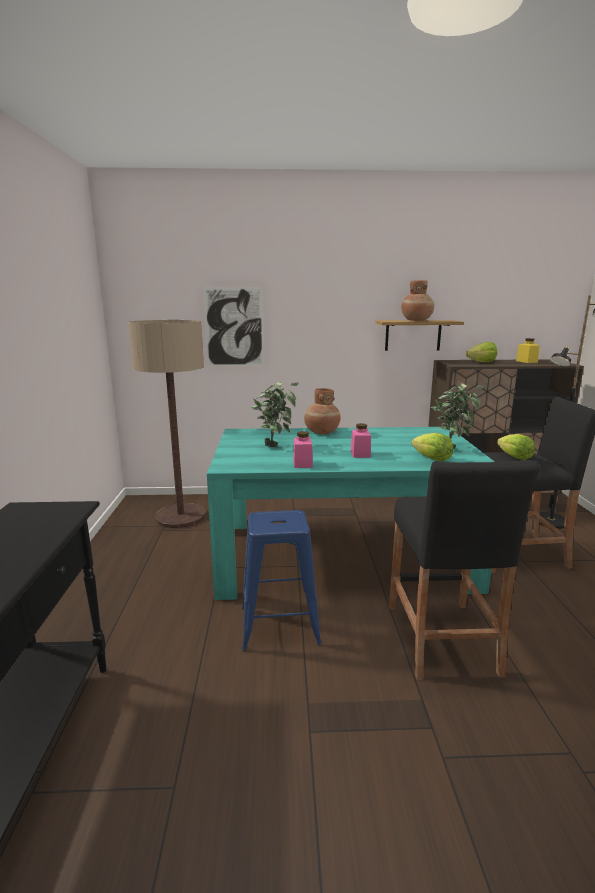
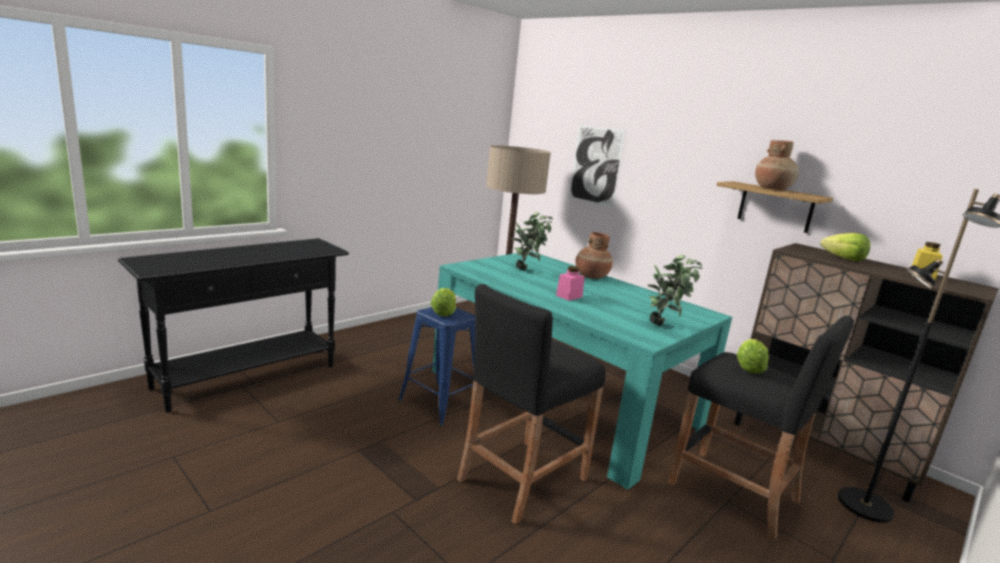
camera: 45 degrees right, 0 degrees up
(302, 464) = (508, 284): pink jar -> none
(432, 458) = (616, 321): lettuce -> lettuce (443, 312)

